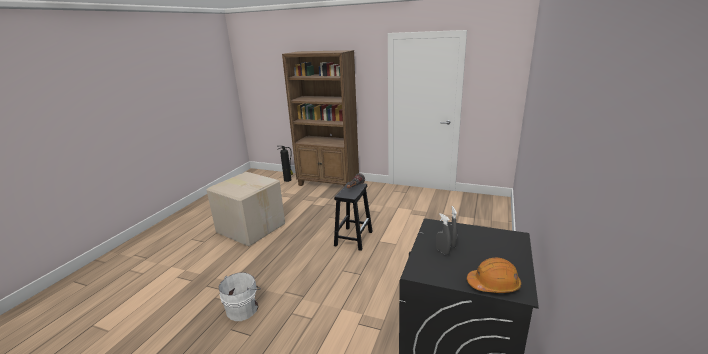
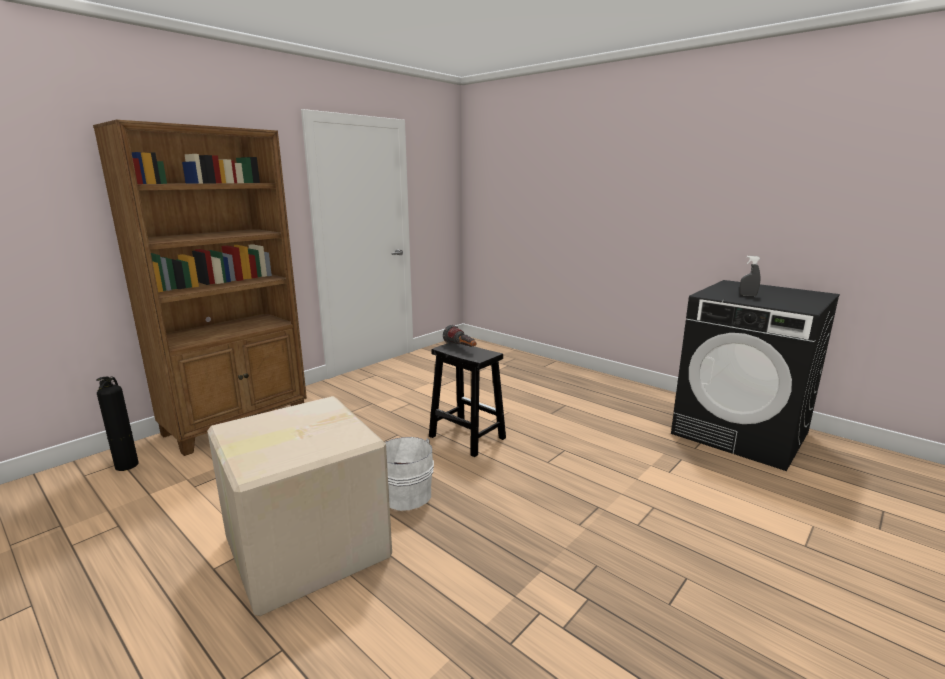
camera: 70 degrees left, 5 degrees down
(243, 308) = (612, 582): white bucket -> white bucket (405, 494)
(442, 251) = (763, 299): grey spray bottle -> none
(493, 284) = (815, 296): orange hard hat -> none

